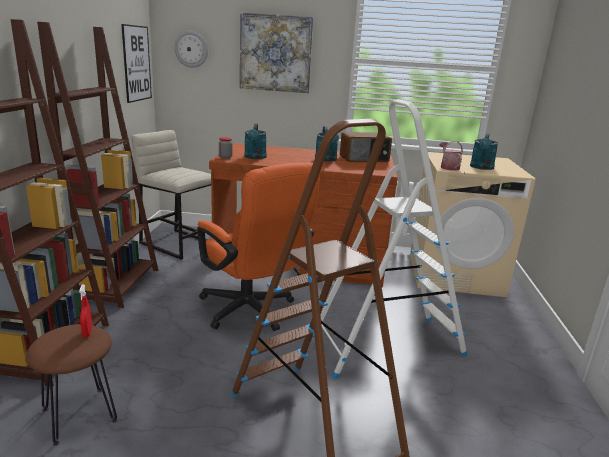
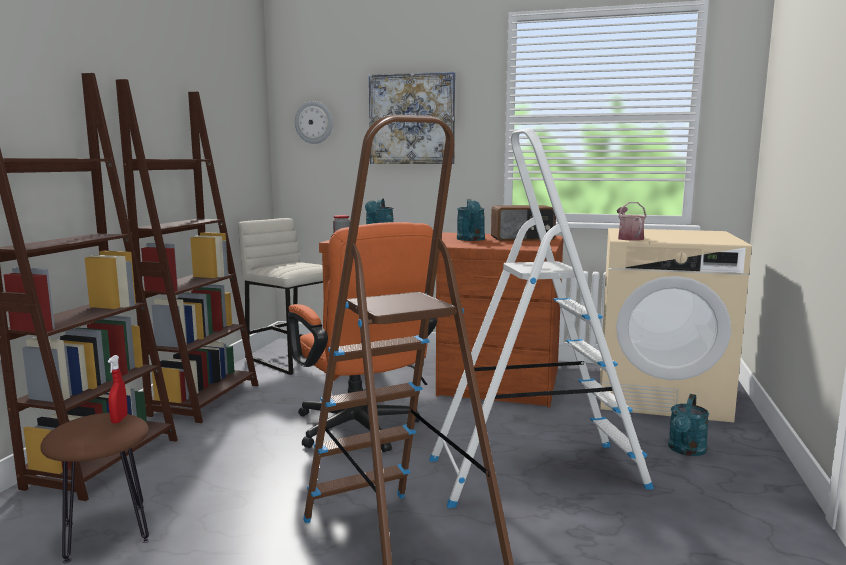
camera: 10 degrees right, 10 degrees down
(137, 63) = (248, 140): picture -> none
(481, 167) = (677, 238): turquoise watering can -> turquoise watering can (686, 450)

